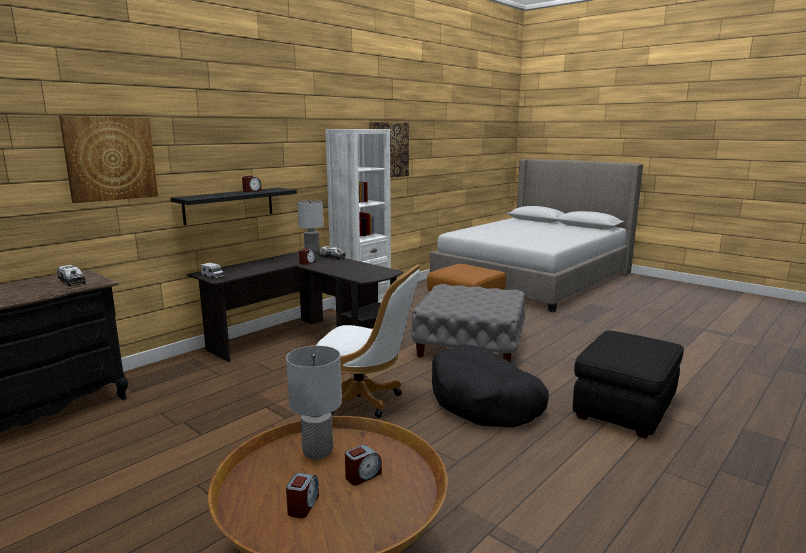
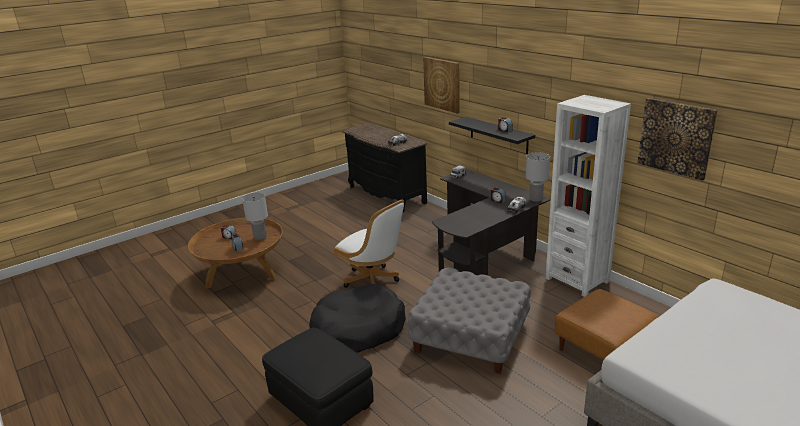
camera: 100 degrees right, 10 degrees up
(366, 401) = (374, 281): white office chair -> white office chair turned 75 degrees counterclockwise

